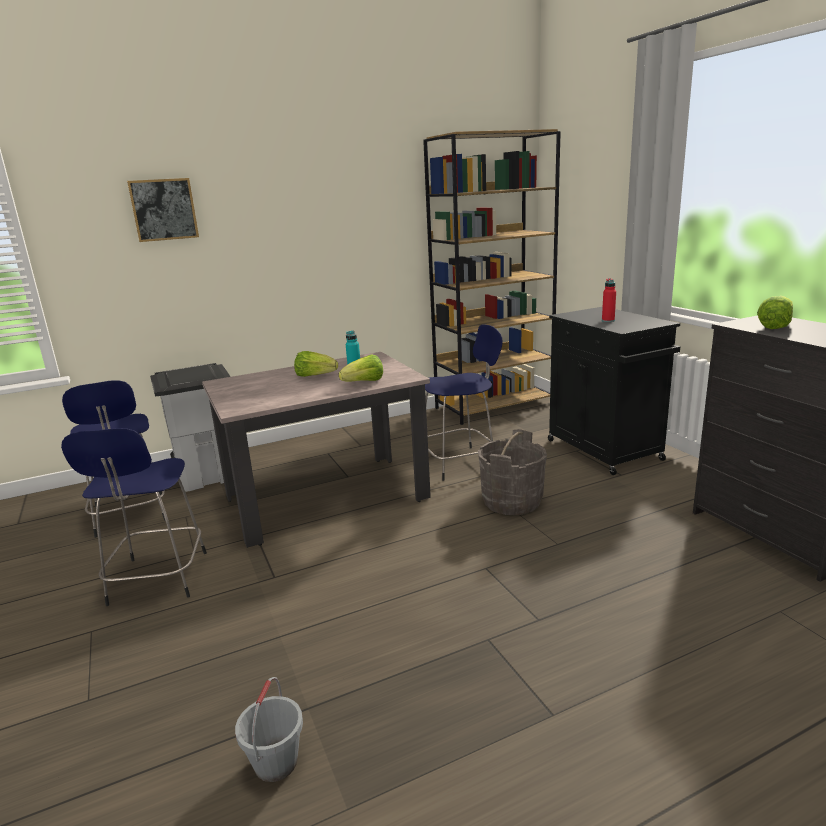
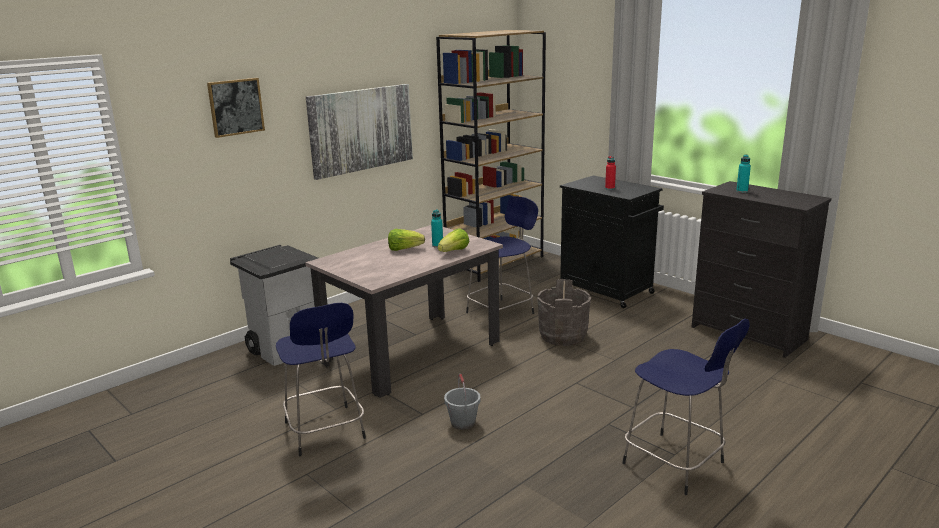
camera: 20 degrees left, 0 degrees up
(130, 516) = (243, 391): blue stool -> blue stool (676, 464)
(276, 763) = (526, 513): grey bucket -> grey bucket (463, 423)
(324, 243) = (361, 129): none -> picture
(775, 326) = (742, 191): lettuce -> turquoise bottle

